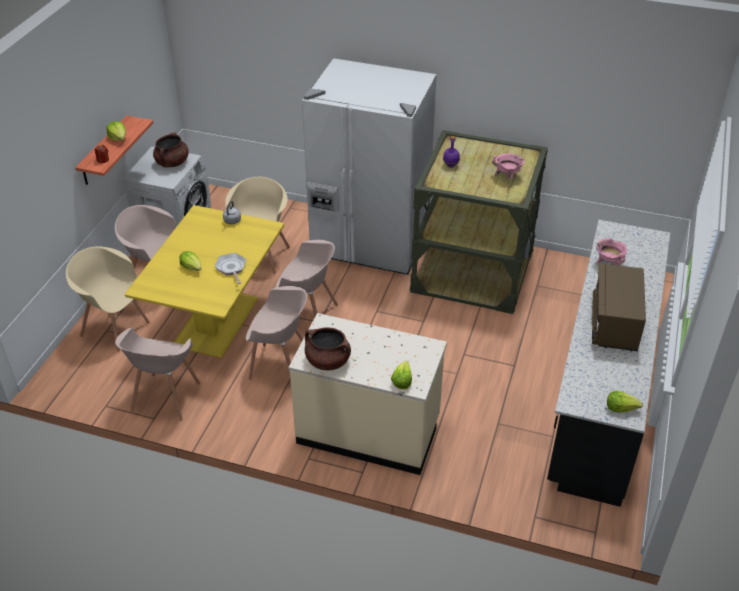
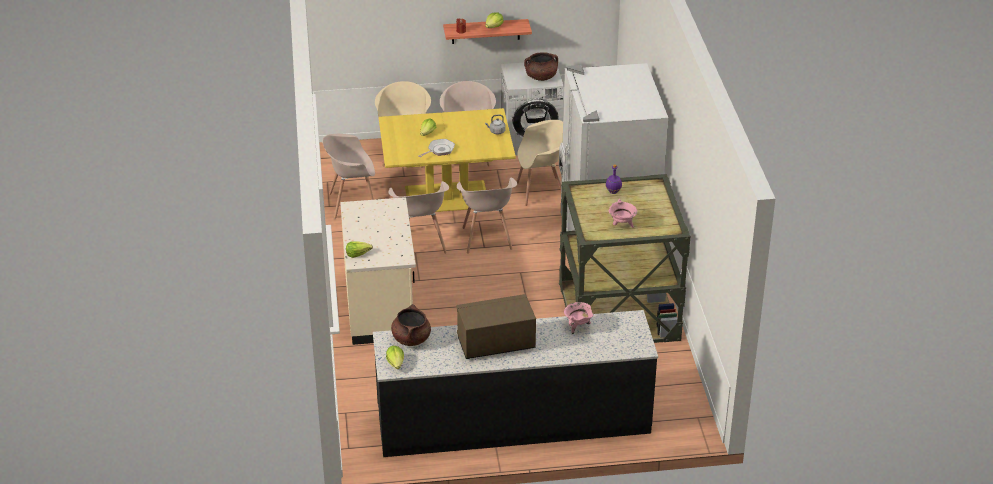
camera: 65 degrees right, 5 degrees down
(327, 361) = (356, 216): brown cooking pot -> brown cooking pot (411, 339)

